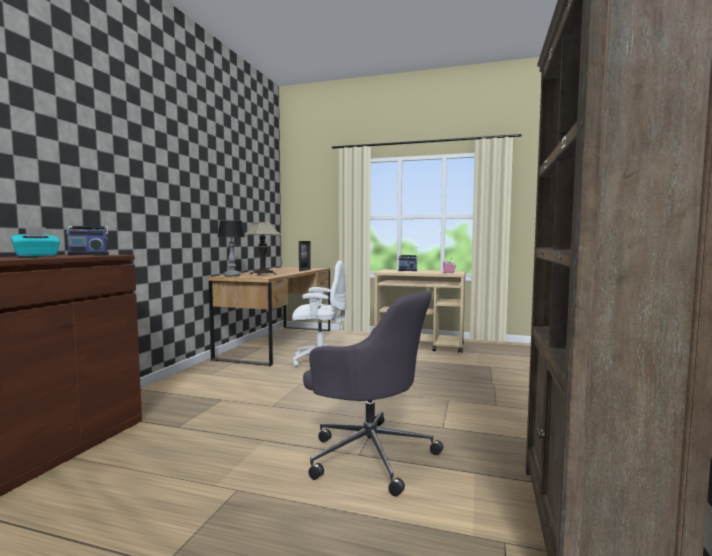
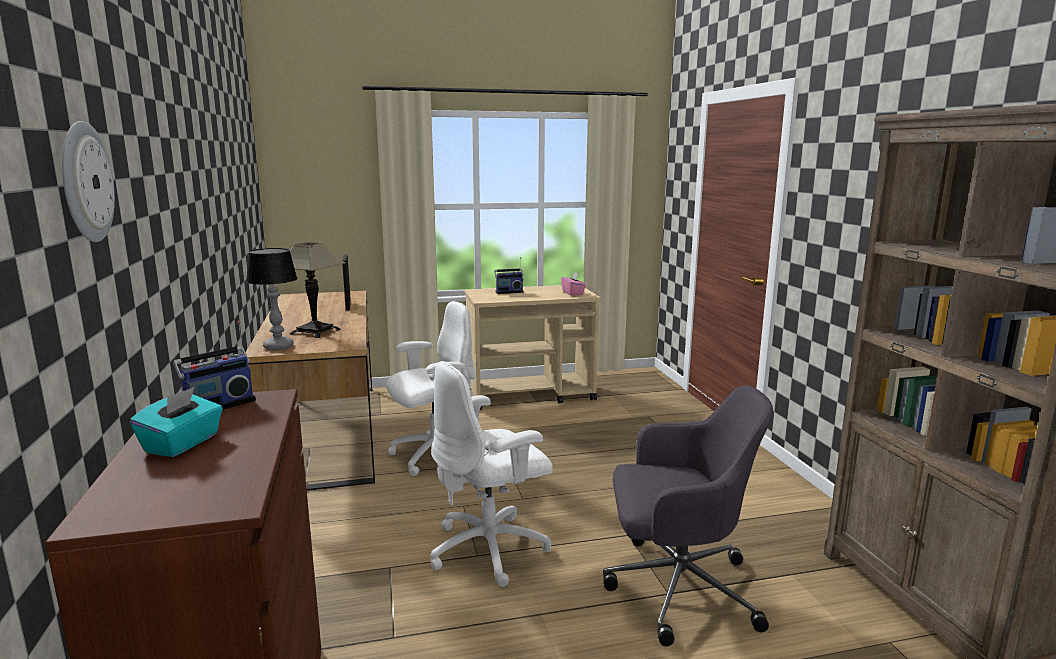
camera: 30 degrees left, 10 degrees up
(35, 134) = (85, 182): none -> wall clock
(284, 405) = (490, 549): none -> white office chair

